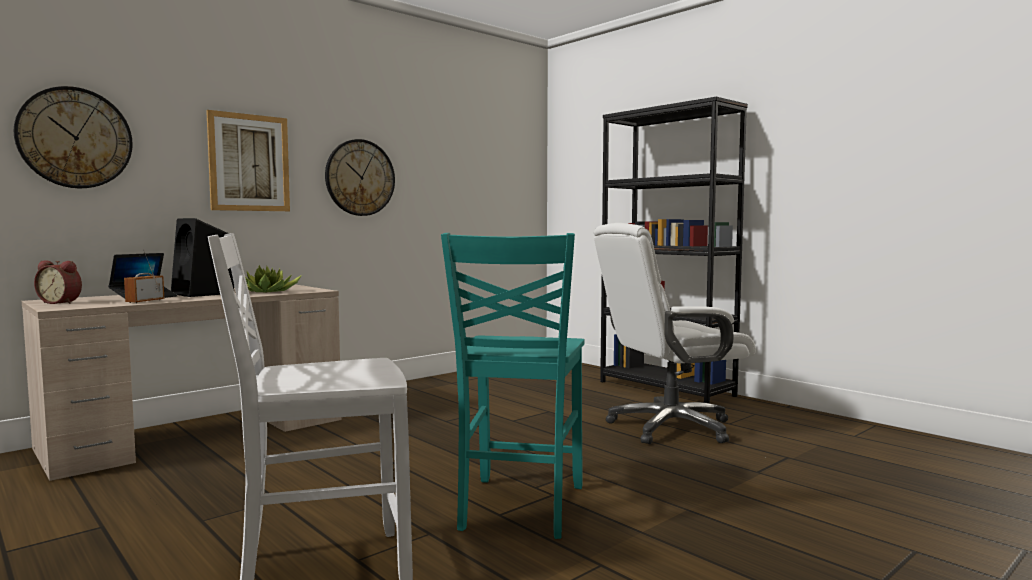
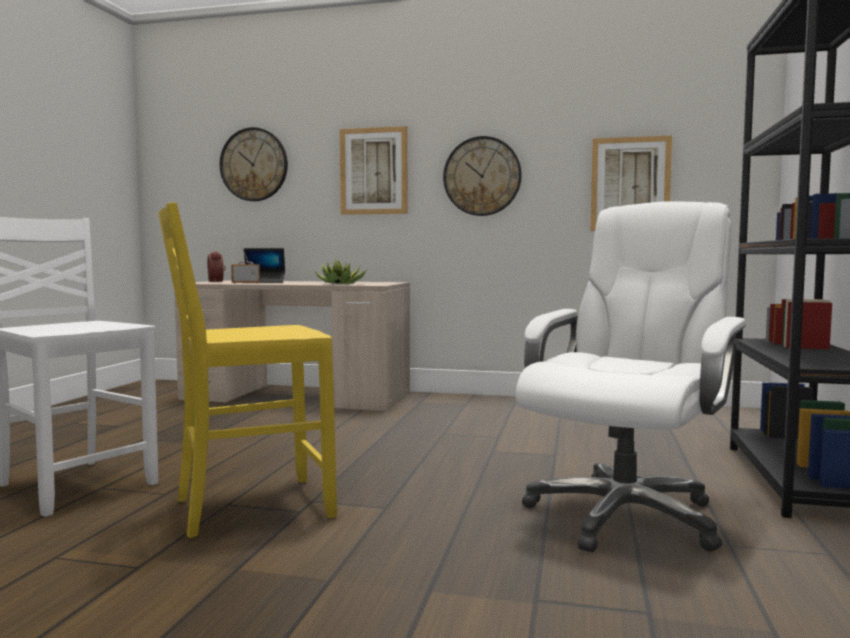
camera: 55 degrees right, 0 degrees up
(203, 293) = (306, 282): black speaker -> none
(468, 193) = (630, 184): none -> picture
(519, 508) = (250, 507): turquoise chair -> yellow chair
(669, 427) = (623, 515): white office chair -> white office chair turned 90 degrees clockwise

